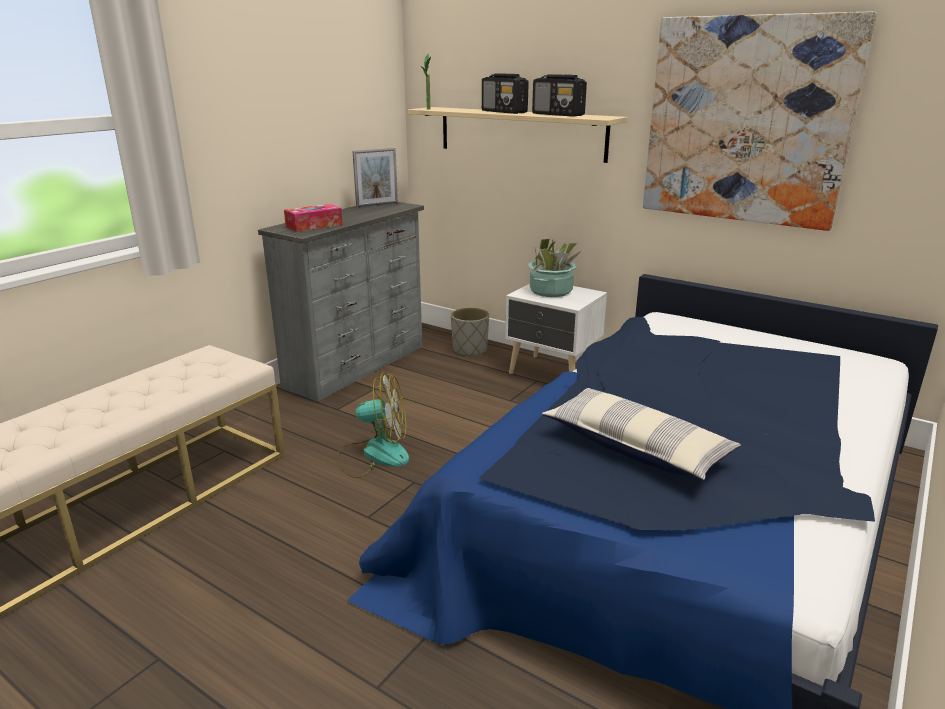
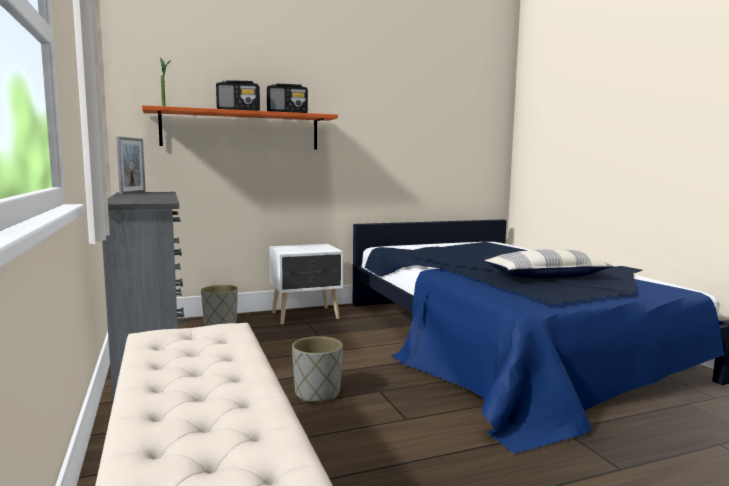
camera: 55 degrees left, 15 degrees down
(314, 225) = (146, 199): tissue box -> none
(374, 454) = (317, 393): fan -> grey planter
(520, 133) = (241, 130): beige shelf -> orange shelf
(551, 291) = (298, 248): potted plant -> none
(746, 121) = (401, 119): picture -> none

